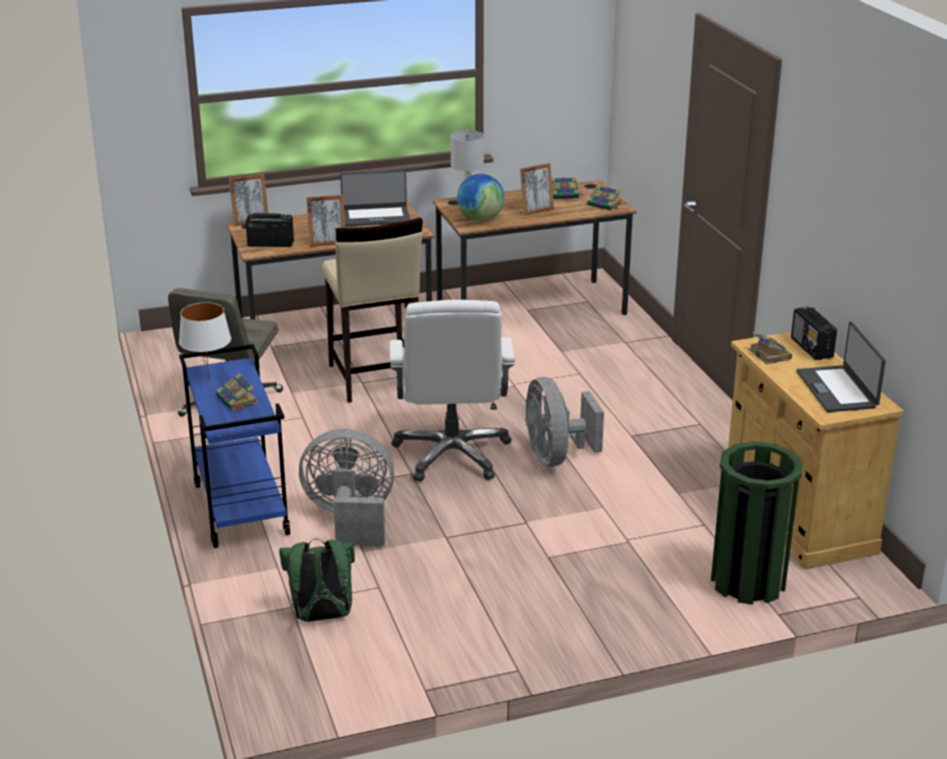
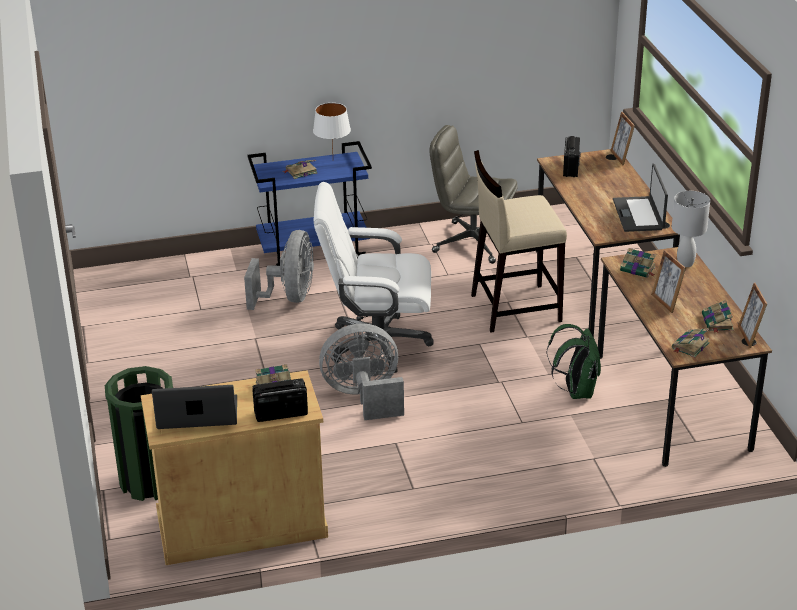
camera: 95 degrees right, 5 degrees up
(321, 616) = (174, 288): green backpack -> green backpack (576, 391)
(327, 243) = (573, 193): picture frame -> picture frame (749, 336)
(480, 219) = (638, 269): globe -> book

